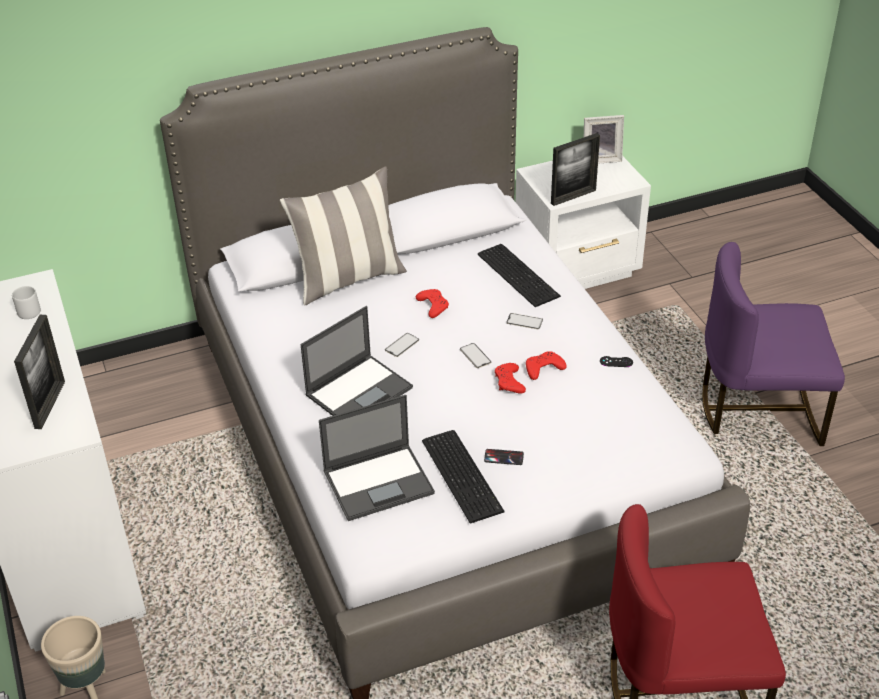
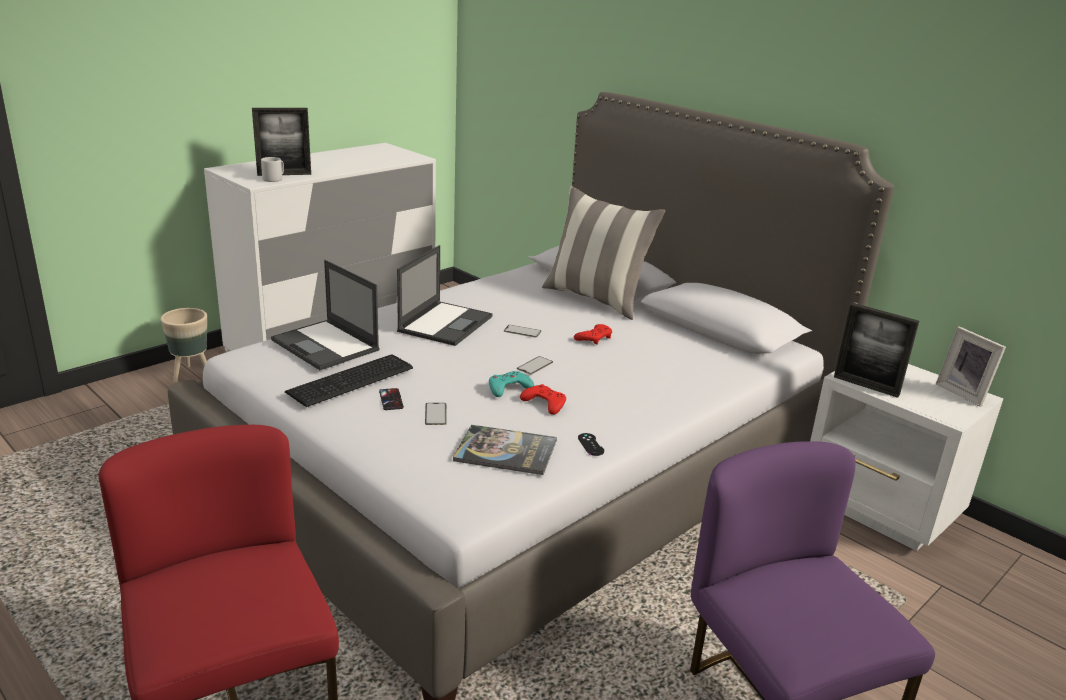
camera: 65 degrees right, 15 degrees down
(28, 311) = (383, 159): grey mug -> grey mug (274, 179)
(360, 391) = (446, 323): laptop -> laptop turned 90 degrees counterclockwise
(509, 382) = (508, 388): red game controller -> turquoise game controller
(519, 274) = (688, 371): keyboard -> none
(524, 321) = (612, 383): phone -> phone (435, 414)
(612, 409) = (505, 451): none -> book

